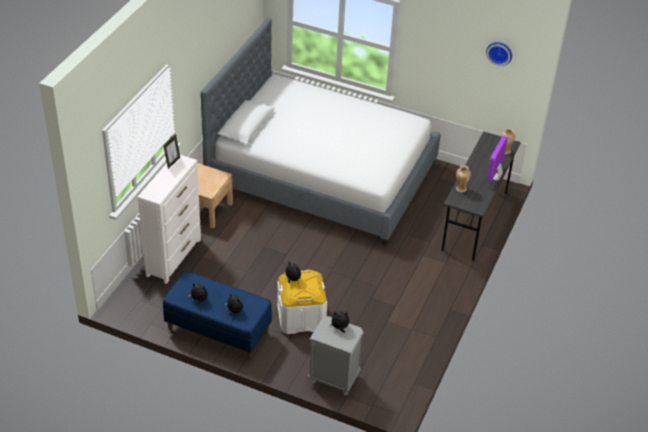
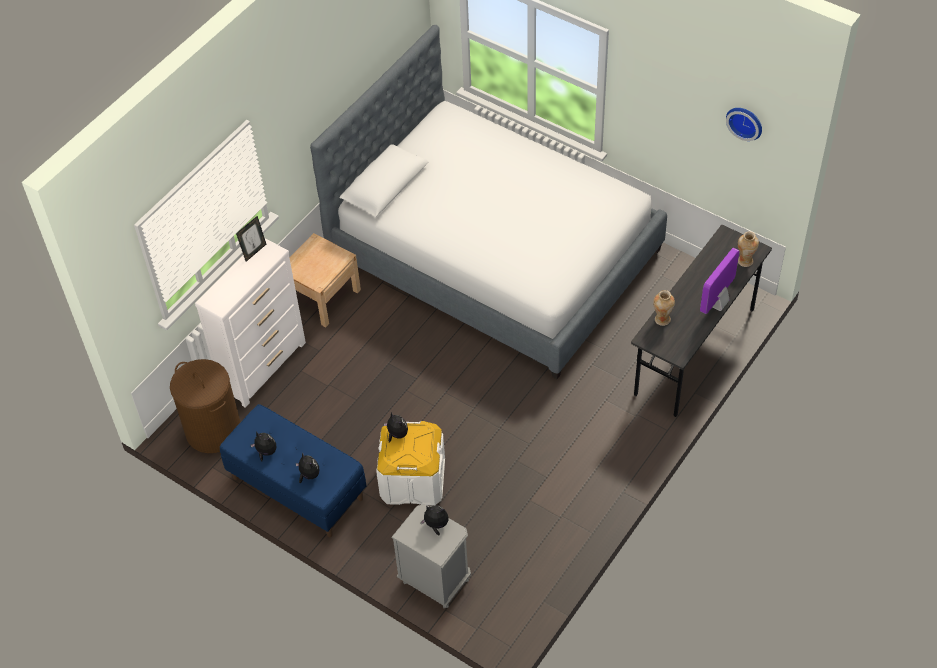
camera: 15 degrees right, 10 degrees up
(146, 300) = (213, 430): none -> brown laundry basket

